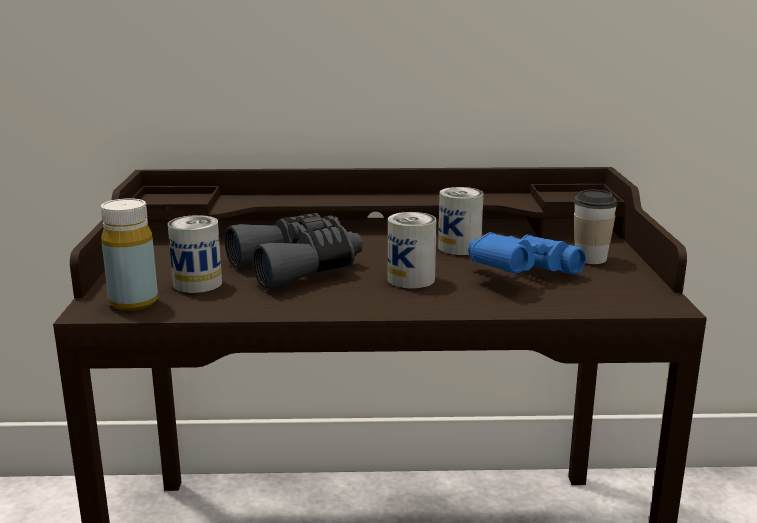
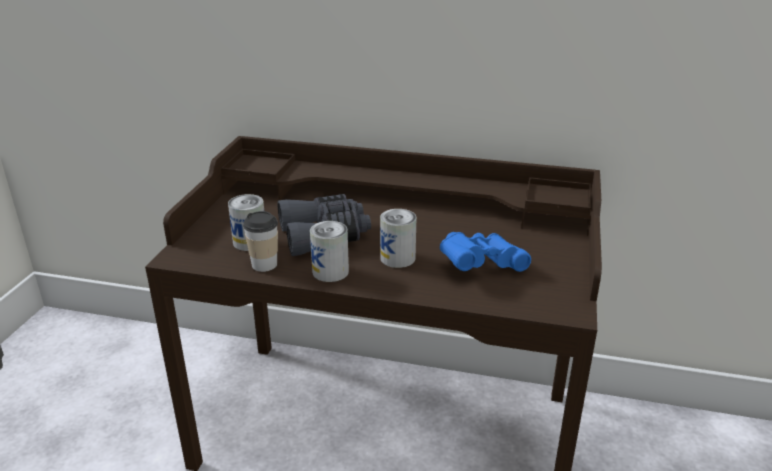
camera: 15 degrees right, 10 degrees up
(133, 302) = (201, 254): yellow bottle -> none
(459, 247) = (452, 229): can -> can (330, 272)
(590, 258) = (547, 254): cup -> cup (264, 264)

